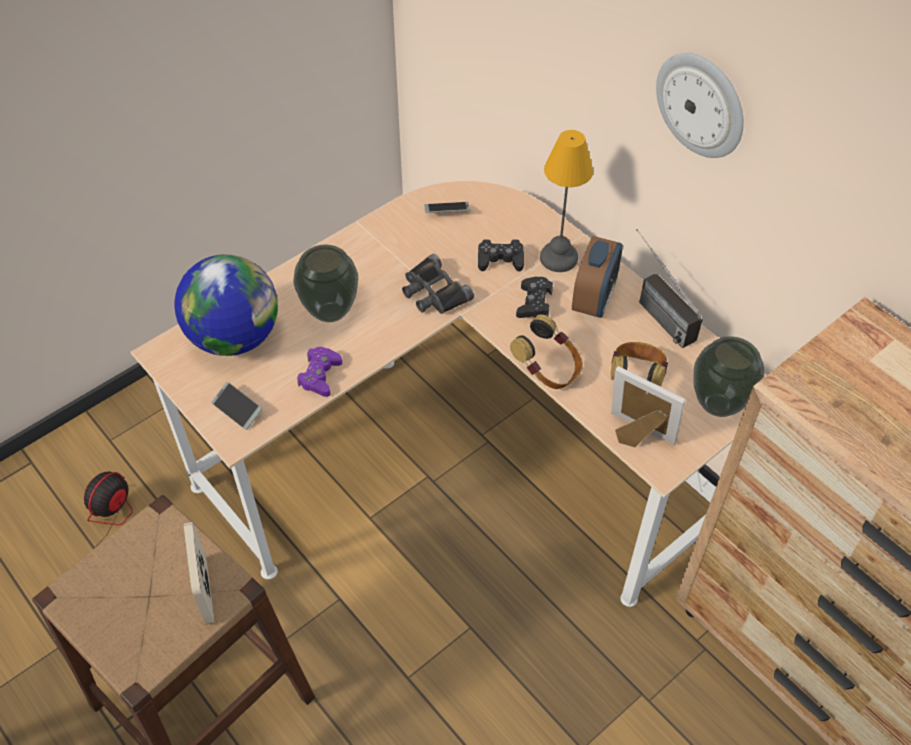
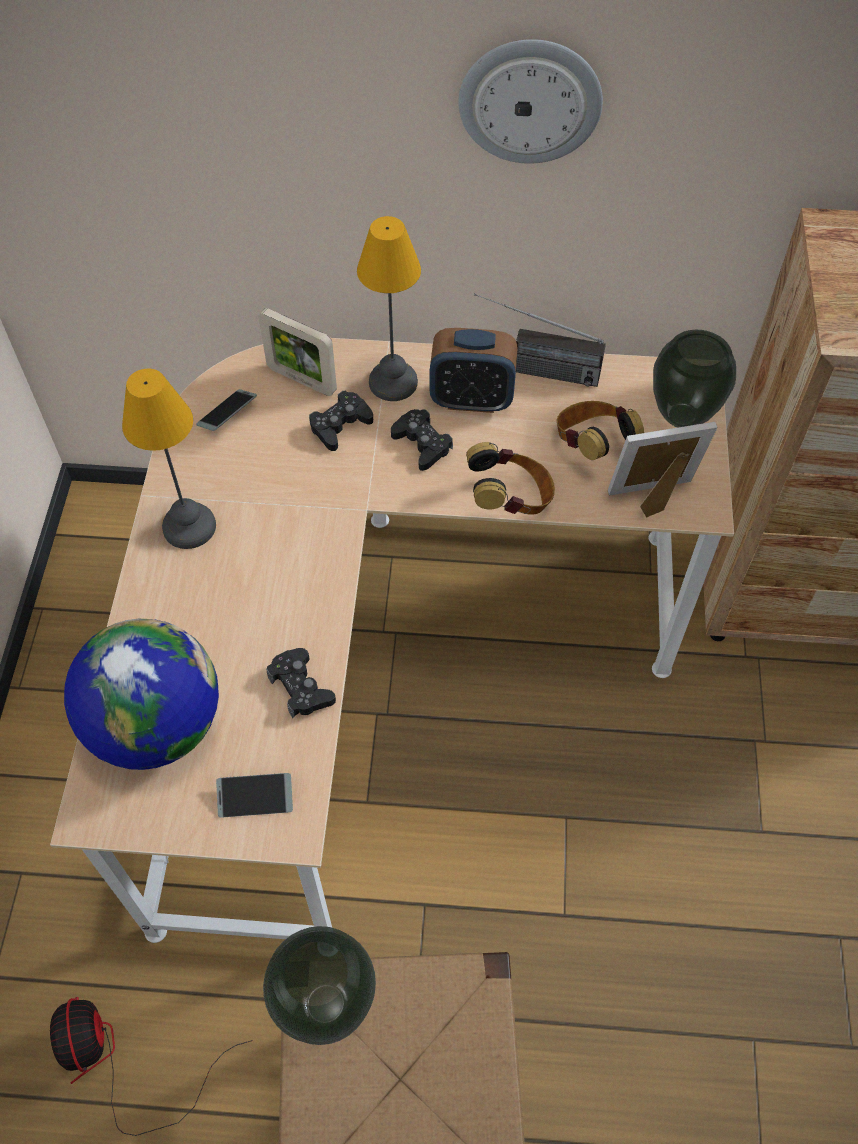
camera: 45 degrees left, 5 degrees up
(206, 591) = (456, 1013): picture frame -> picture frame (302, 380)
(320, 375) = (301, 687): purple game controller -> black game controller
(329, 312) = (230, 613): vase -> vase (324, 1004)
(359, 254) = (189, 528): none -> table lamp
(434, 292) = (313, 508): black binoculars -> none
(593, 300) = (471, 399): alarm clock -> alarm clock turned 120 degrees clockwise

